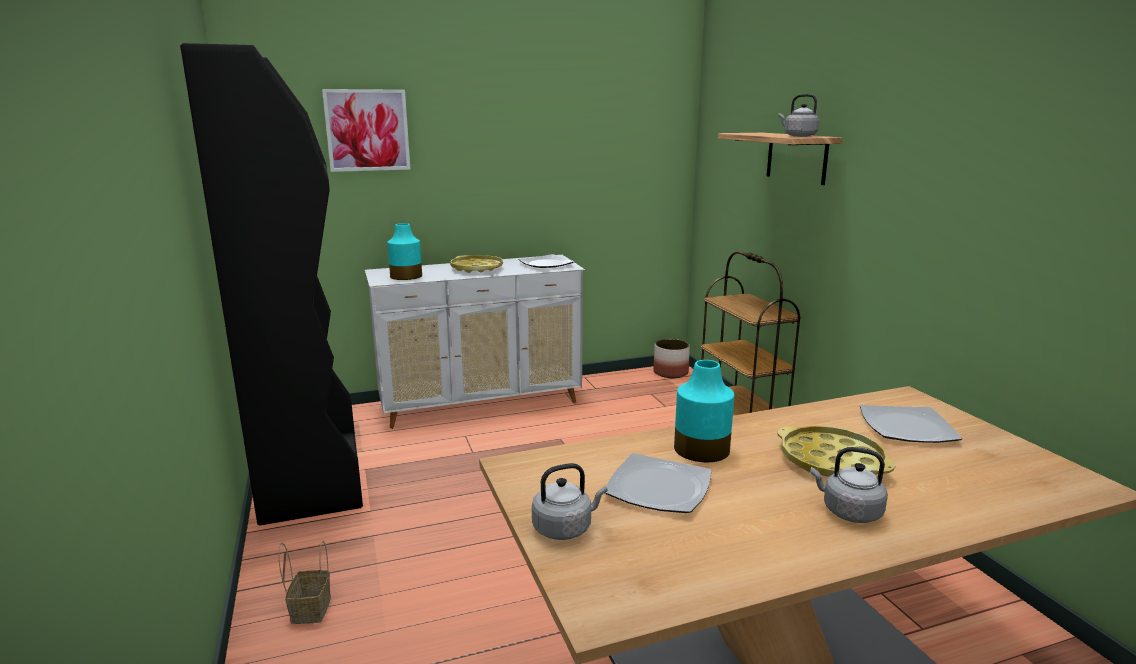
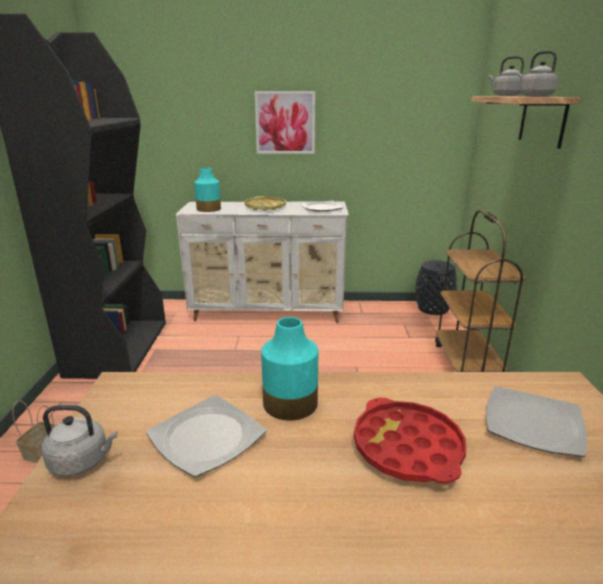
camera: 20 degrees right, 5 degrees up
(367, 130) = (191, 93): picture -> picture (285, 122)
(670, 372) = (433, 308): planter -> black stool
(831, 461) = (407, 448): yellow tray -> red tray
(848, 512) = (365, 521): grey kettle -> grey kettle (505, 96)

